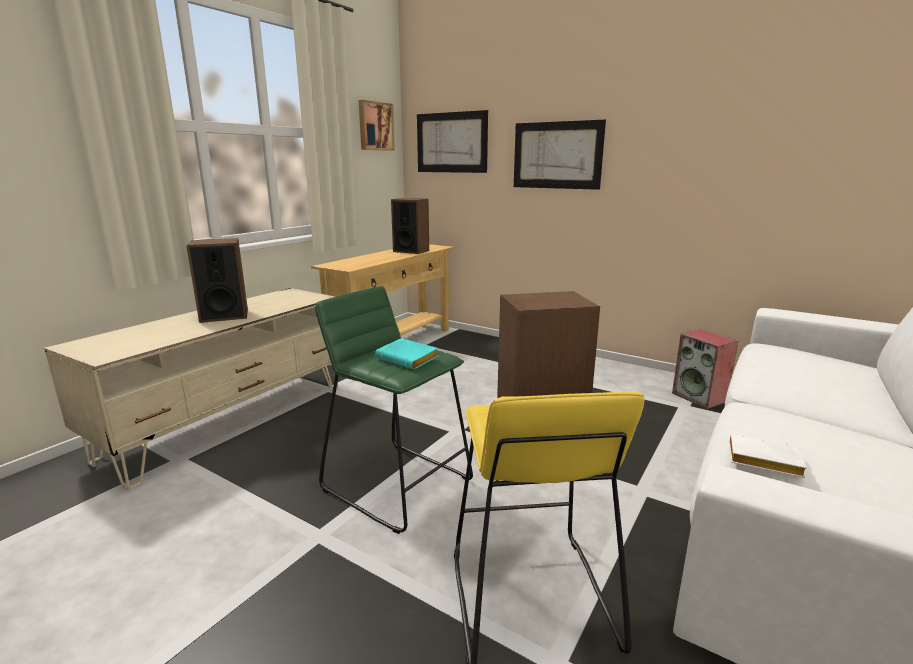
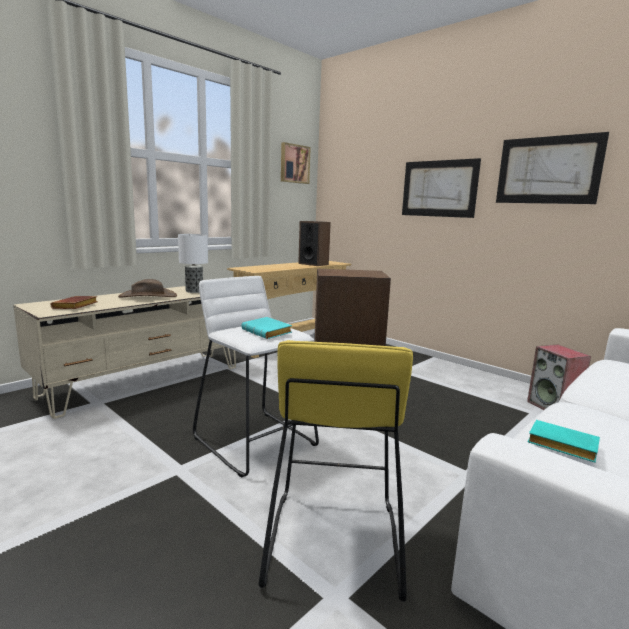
camera: 10 degrees right, 5 degrees down
(136, 342) = (75, 306): none -> brown book
(224, 316) = (148, 296): speaker -> brown hat
(279, 302) = (194, 291): none -> table lamp
(398, 483) = (256, 441): green stool -> white stool
(451, 142) = (354, 178): picture -> picture (547, 170)
(762, 462) = (560, 446): white book -> turquoise book

